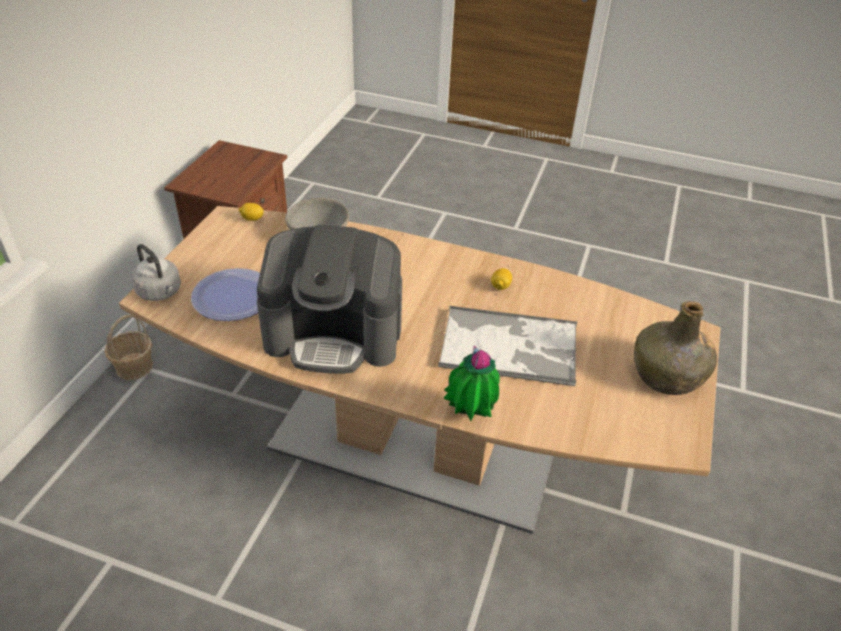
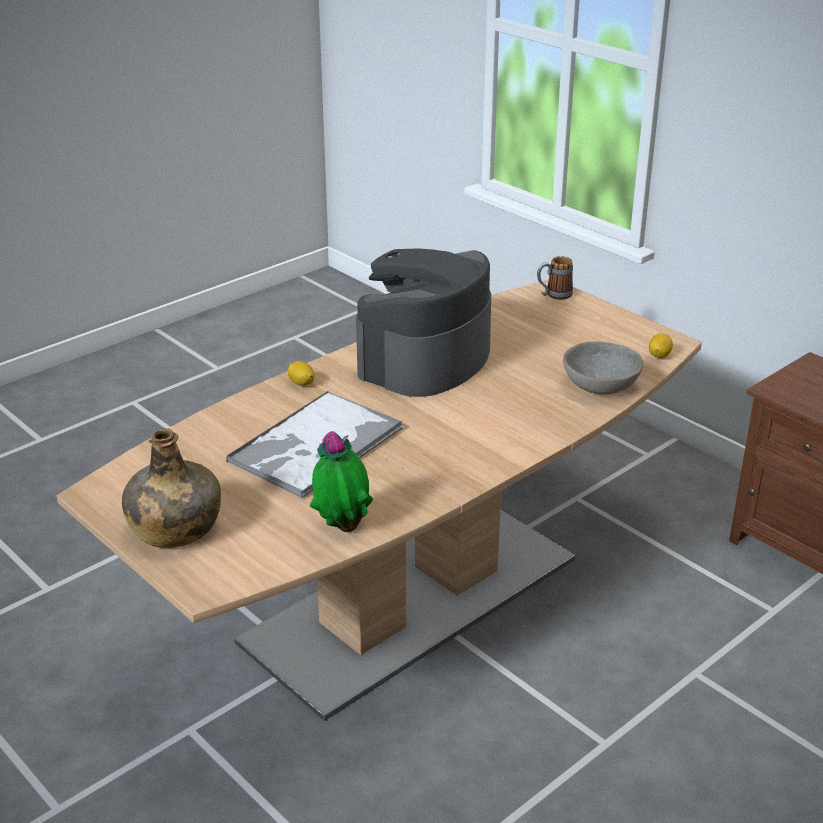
camera: 120 degrees right, 10 degrees down
(134, 367) = (656, 446): basket -> none
(160, 293) = (553, 295): grey kettle -> mug
(233, 296) = (522, 324): plate -> none
(469, 417) = (255, 395): potted plant -> potted plant (342, 526)
(500, 286) = (413, 474): lemon -> lemon (301, 383)

